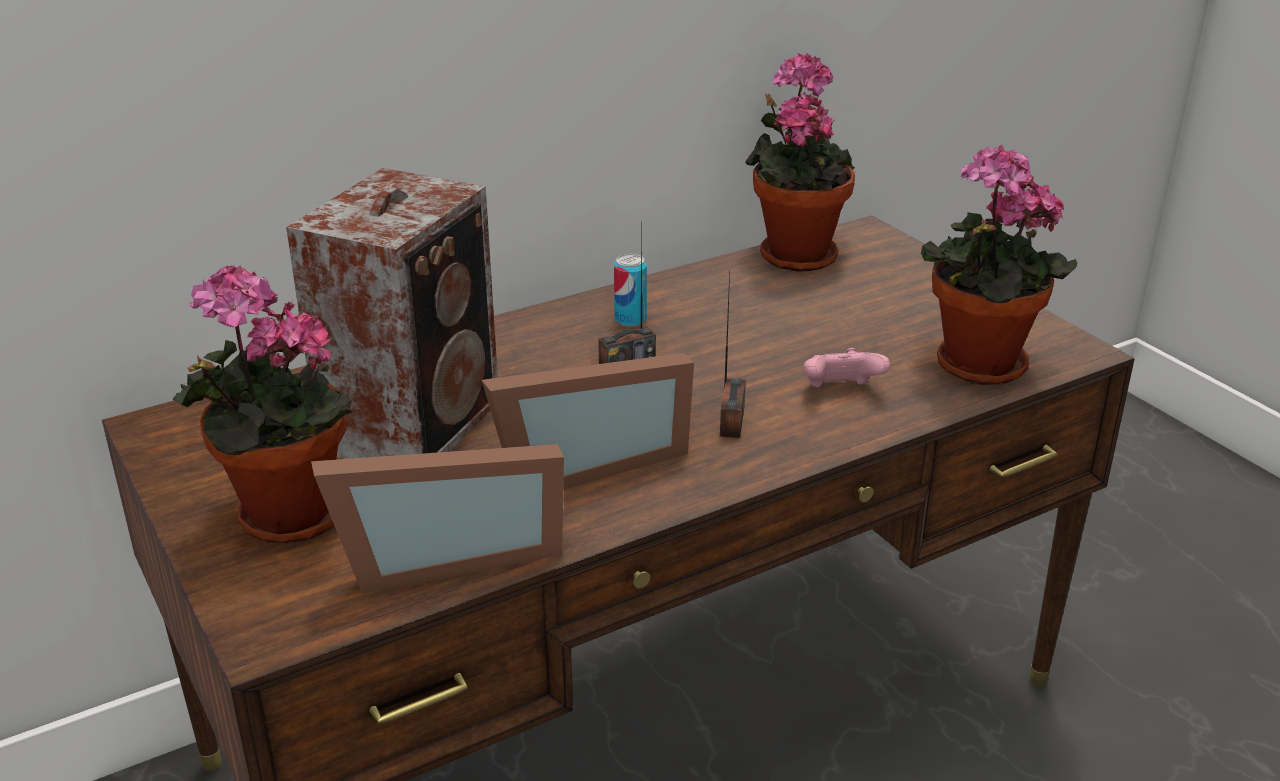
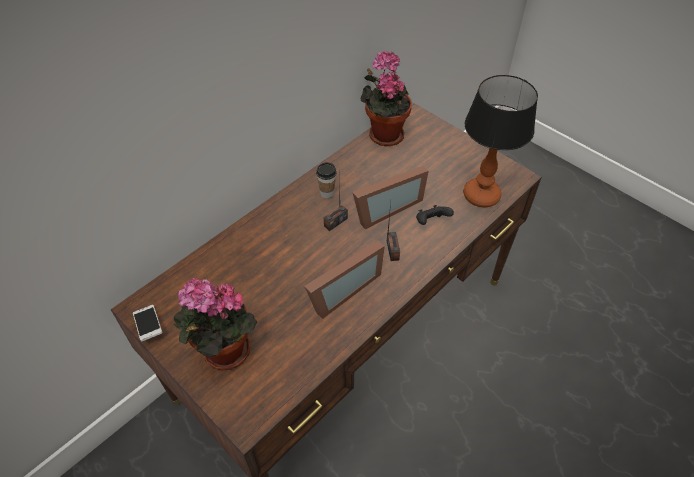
camera: 15 degrees left, 20 degrees up
(159, 454) = (149, 326): none -> phone
(417, 424) = (258, 281): speaker -> none
(446, 555) = (302, 358): picture frame -> picture frame (384, 208)
(630, 319) = (327, 193): can -> cup
(840, 391) = (431, 222): pink game controller -> black game controller
(975, 368) = (481, 196): potted plant -> table lamp

